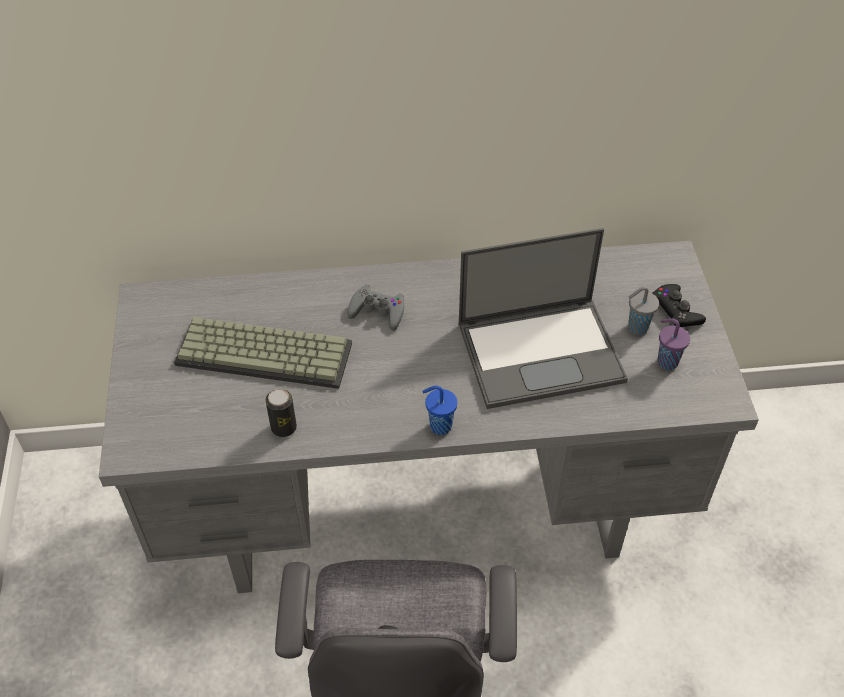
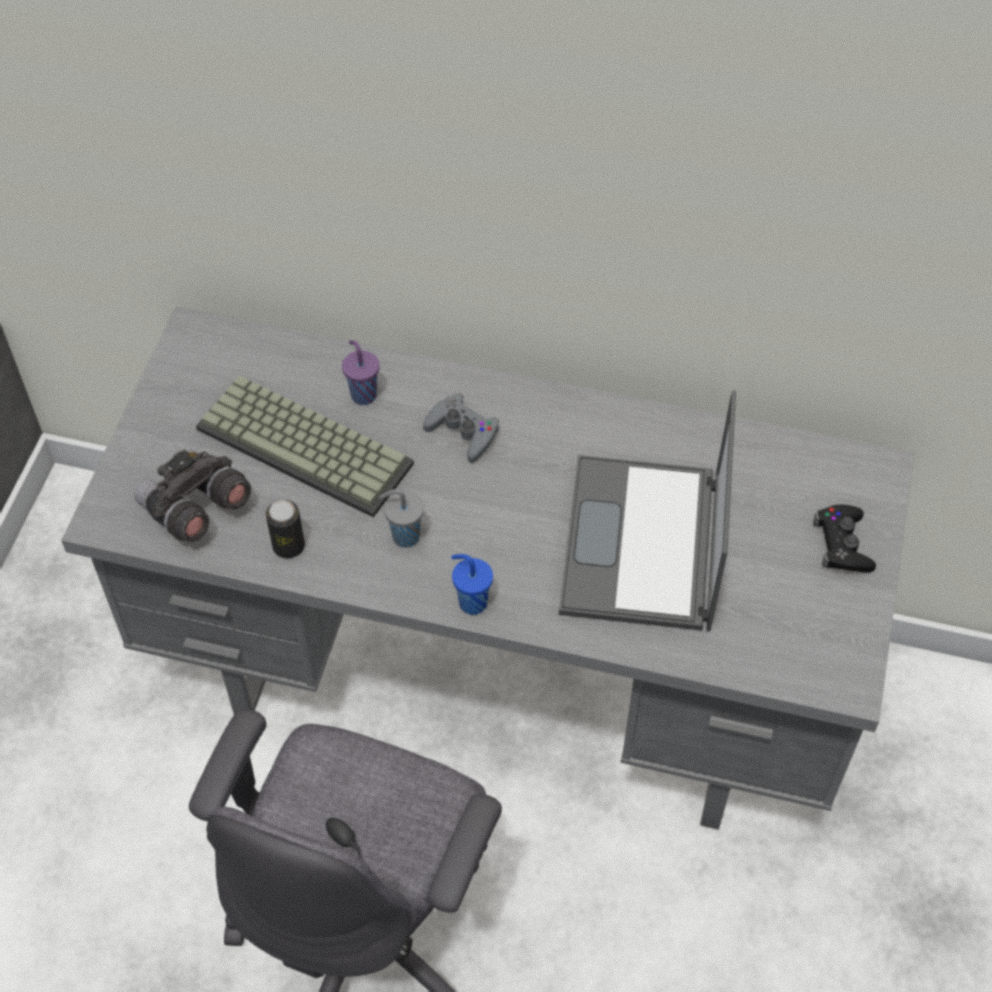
camera: 20 degrees right, 5 degrees up
(198, 422) = (195, 509): none -> grey binoculars
(542, 351) = (643, 545): laptop -> laptop turned 90 degrees clockwise
(636, 327) = (780, 551): grey cup -> grey cup (404, 536)
(666, 361) = (796, 607): purple cup -> purple cup (363, 394)

